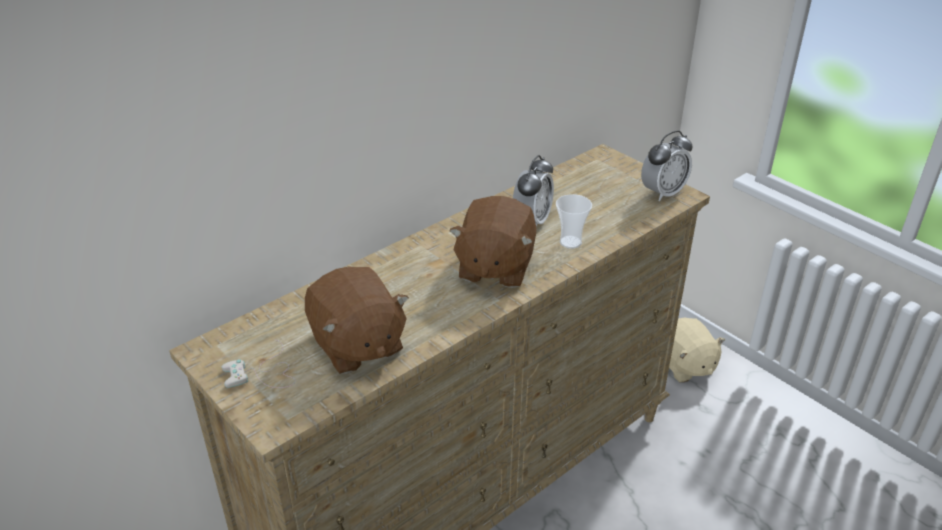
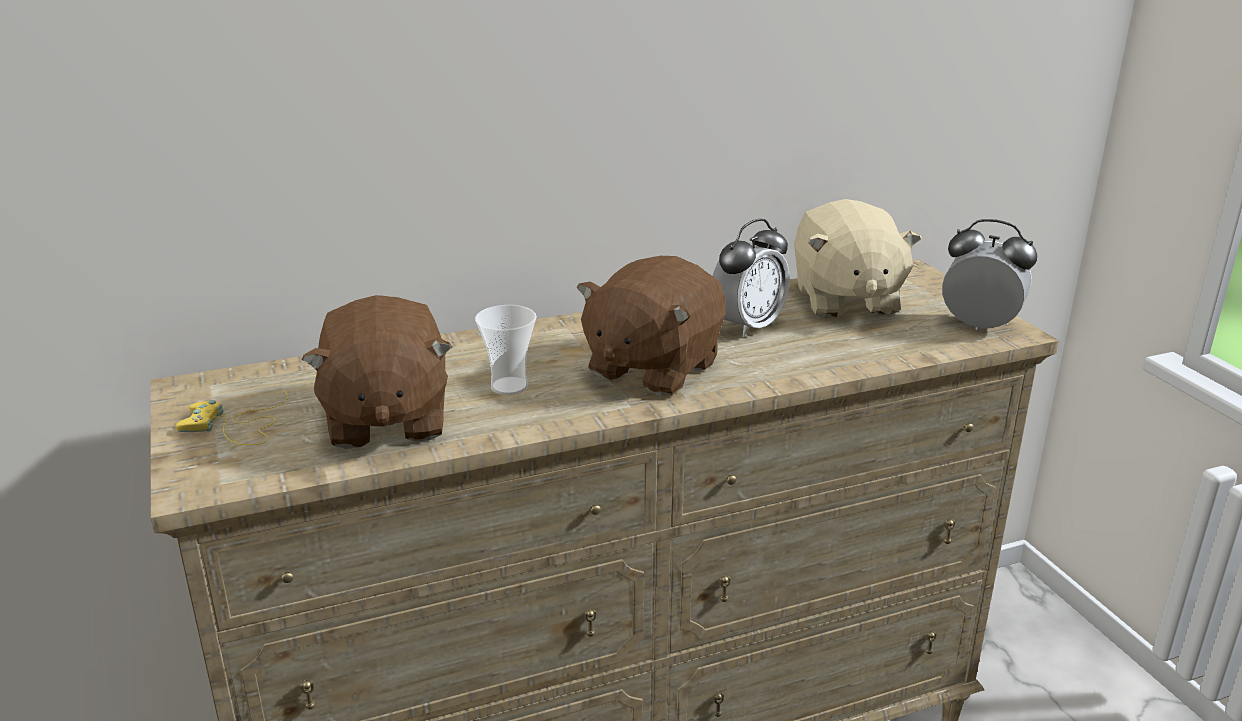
camera: 20 degrees right, 10 degrees down
(263, 374) = (237, 426): white game controller -> yellow game controller
(570, 242) = (790, 359): cup -> cup (509, 386)
(663, 193) = (979, 325): alarm clock -> alarm clock turned 135 degrees counterclockwise
(684, 365) = (1038, 662): beige plush toy -> beige plush toy (845, 300)

